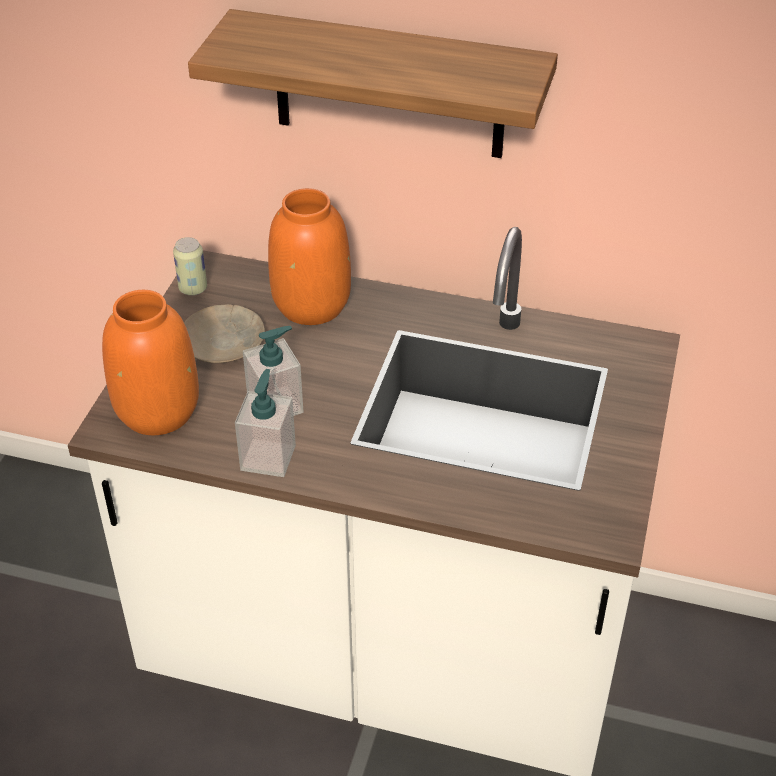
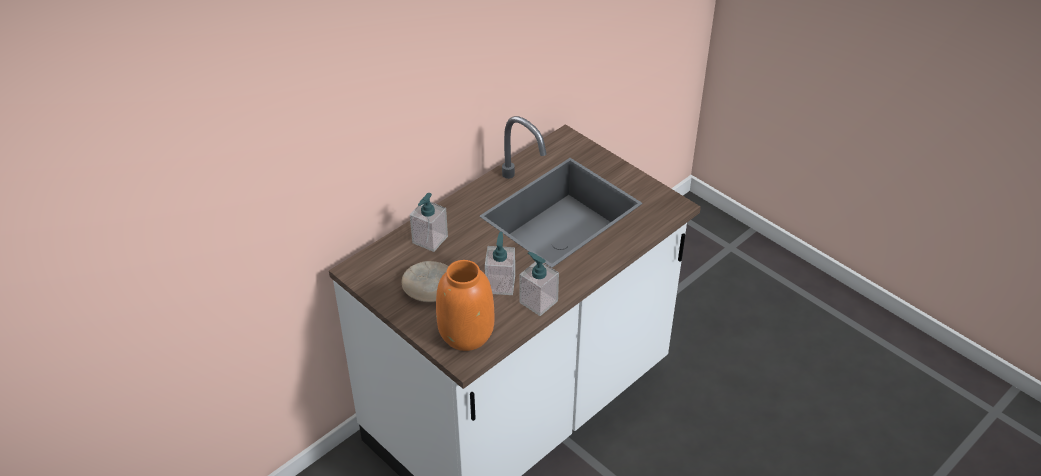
camera: 60 degrees left, 0 degrees up
(193, 288) = (368, 283): can -> none
(312, 306) = (430, 240): orange vase -> soap dispenser
(389, 86) = (420, 88): shelf -> none

